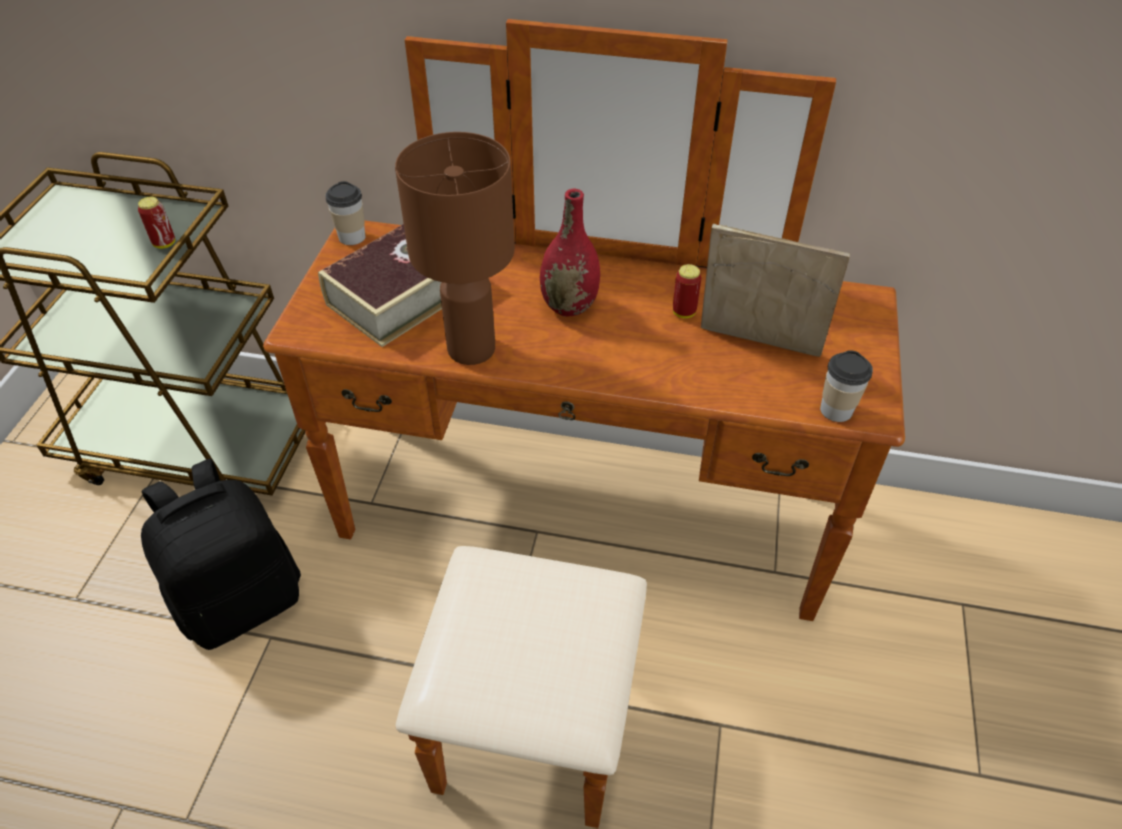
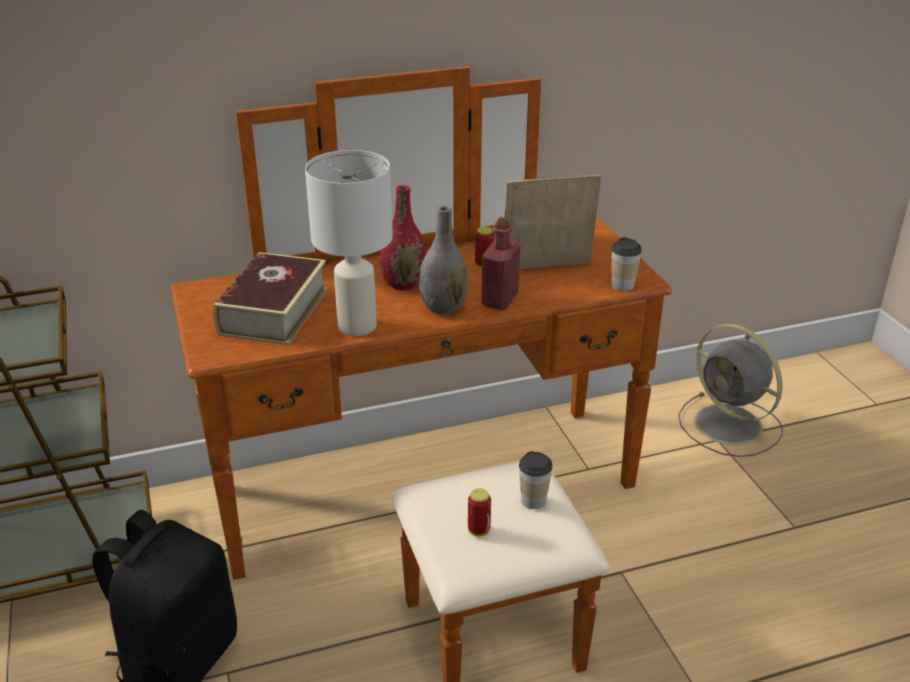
camera: 30 degrees left, 15 degrees down
(164, 243) = (35, 337): can -> can (479, 531)
(352, 237) = (195, 292): cup -> cup (533, 500)
(472, 347) = (357, 325): brown table lamp -> white table lamp
(586, 359) = (443, 308): none -> grey vase
(661, 373) = (500, 300): none -> red bottle
(993, 592) = (730, 426): none -> grey fan

